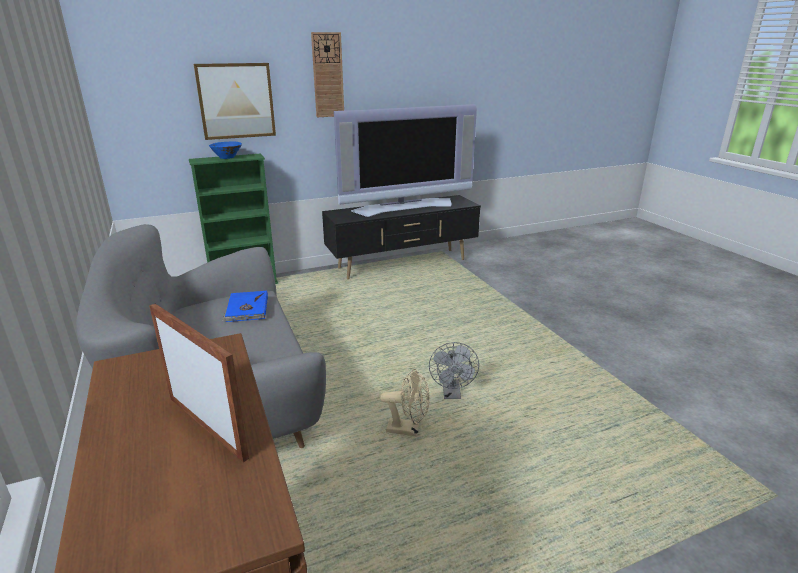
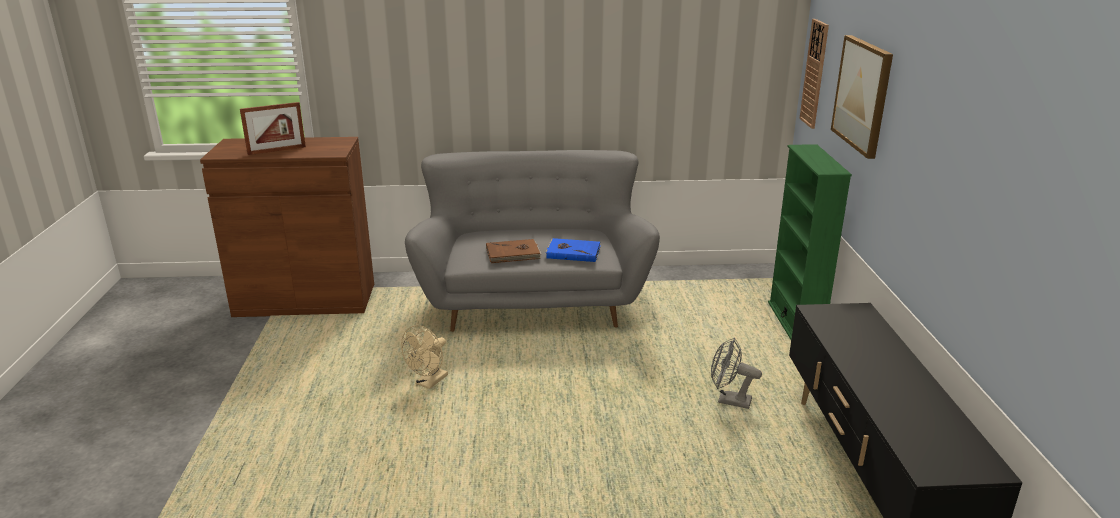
camera: 110 degrees right, 0 degrees up
(227, 157) = (818, 158): blue bowl -> none
(258, 337) = (513, 254): none -> brown book
(328, 75) = (934, 98): wall clock -> wall clock (815, 74)
(404, 206) = (898, 381): television -> none
(452, 394) = (458, 422): grey fan -> grey fan (728, 400)

